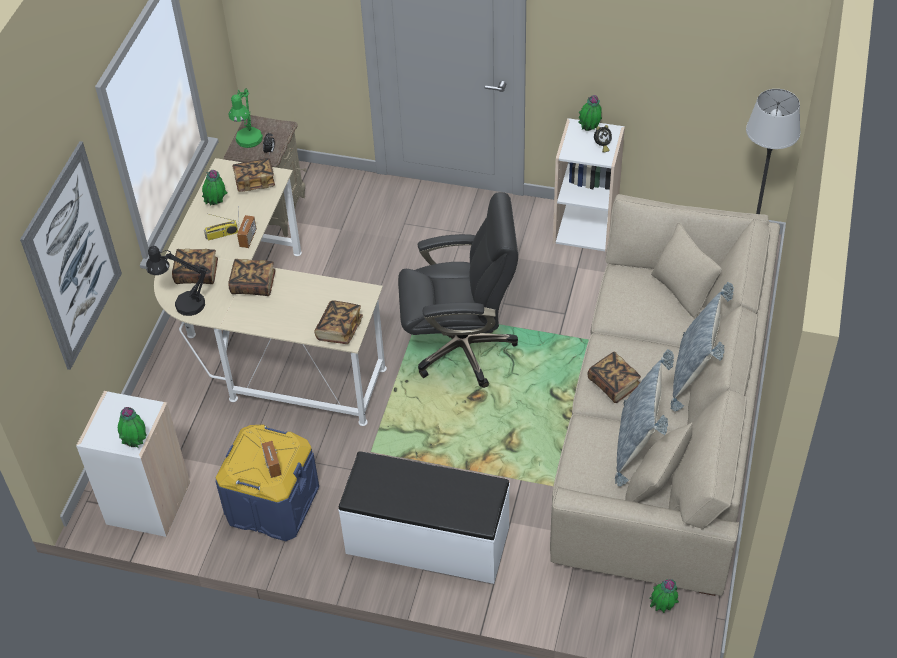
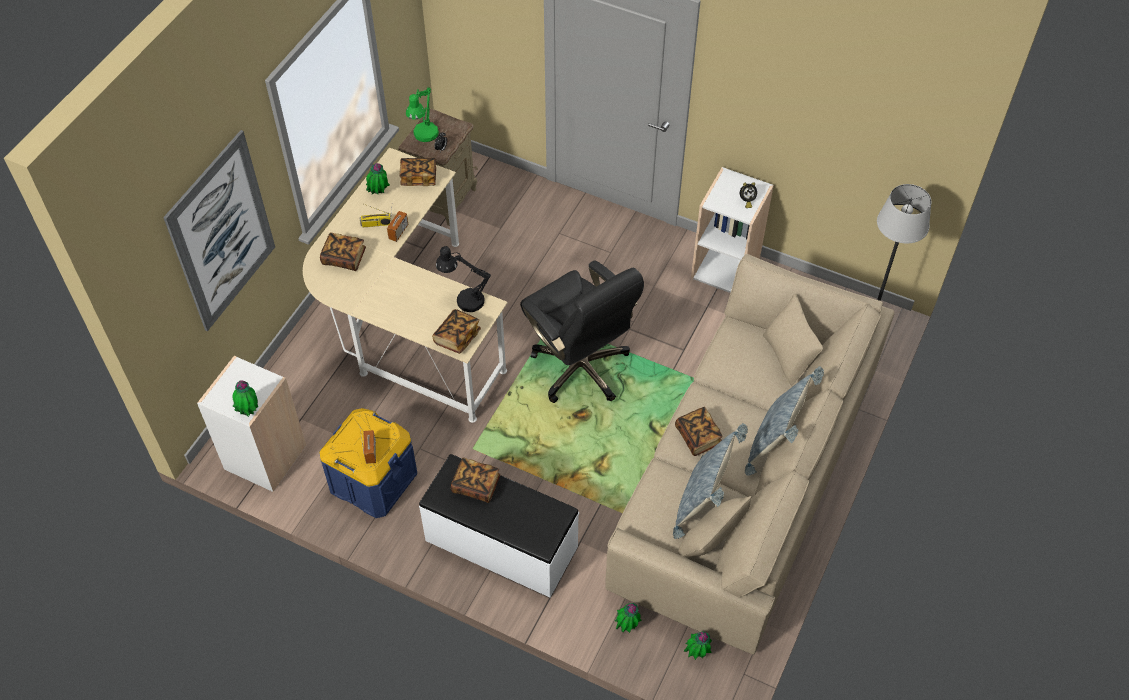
camera: 10 degrees right, 5 degrees up
(183, 304) = (325, 285): black table lamp -> black table lamp (464, 300)
(253, 285) = (391, 278): book -> book (476, 486)
(460, 349) = (579, 365): black office chair -> black office chair turned 45 degrees clockwise
(589, 130) = (739, 183): potted plant -> potted plant (627, 627)

